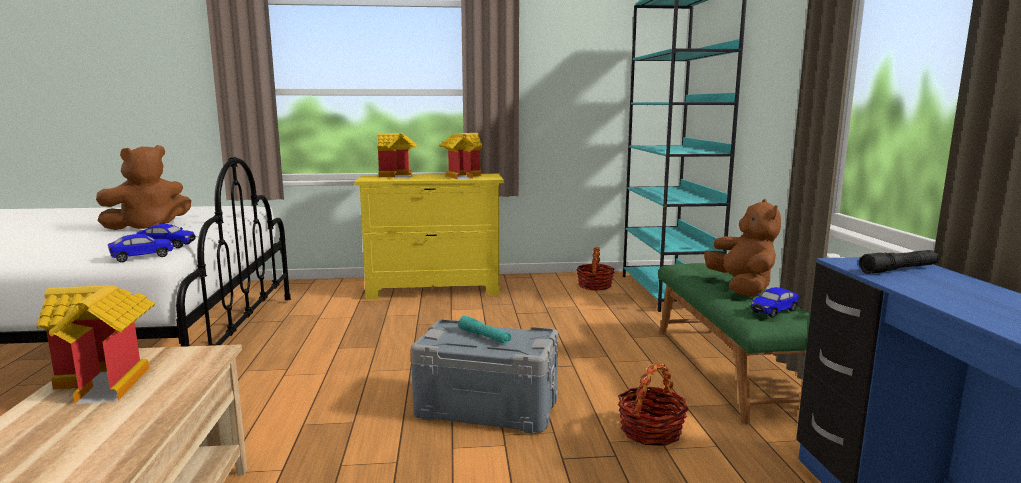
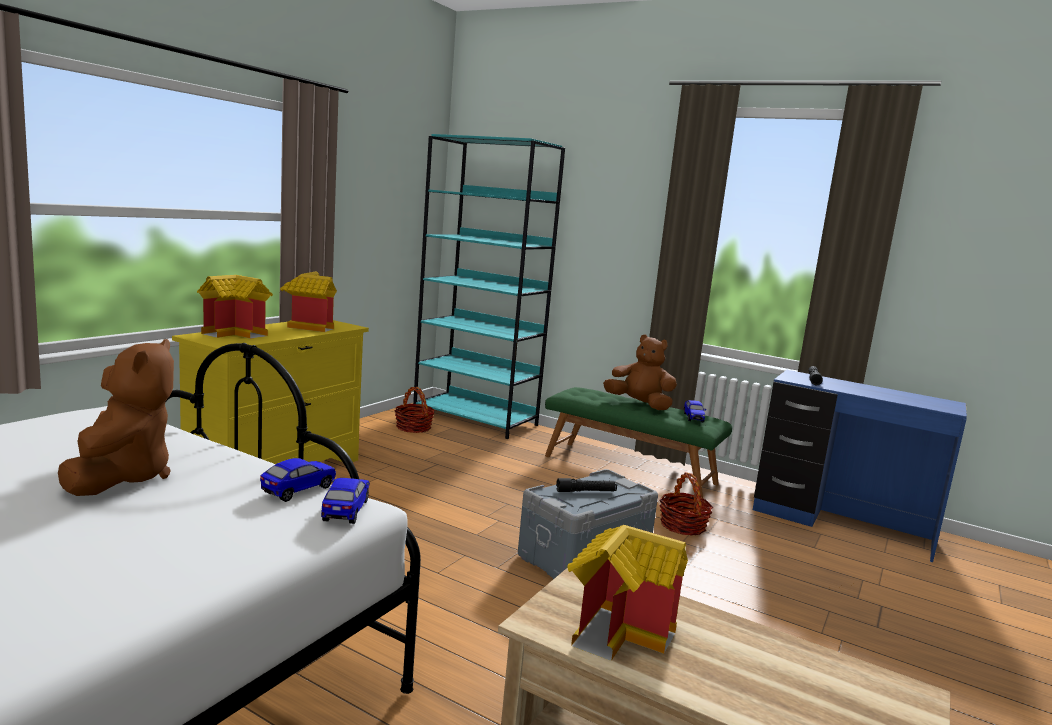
camera: 55 degrees left, 0 degrees up
(484, 337) = (586, 491): turquoise flashlight -> black flashlight

